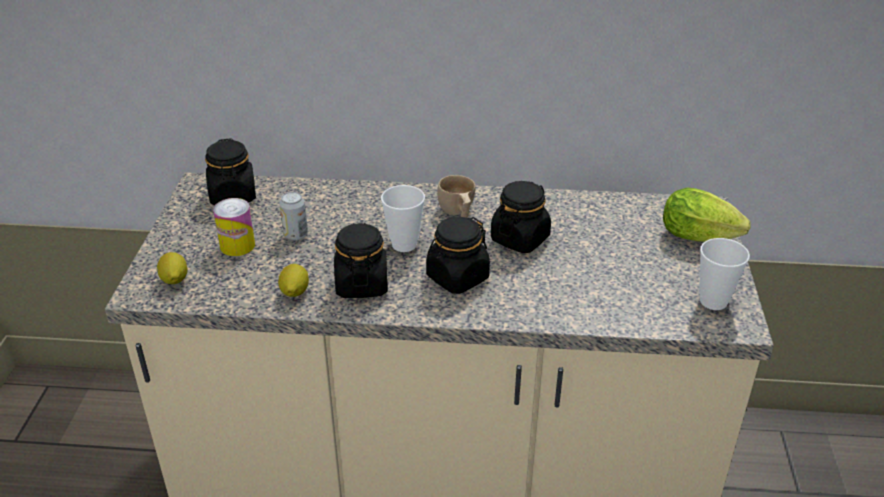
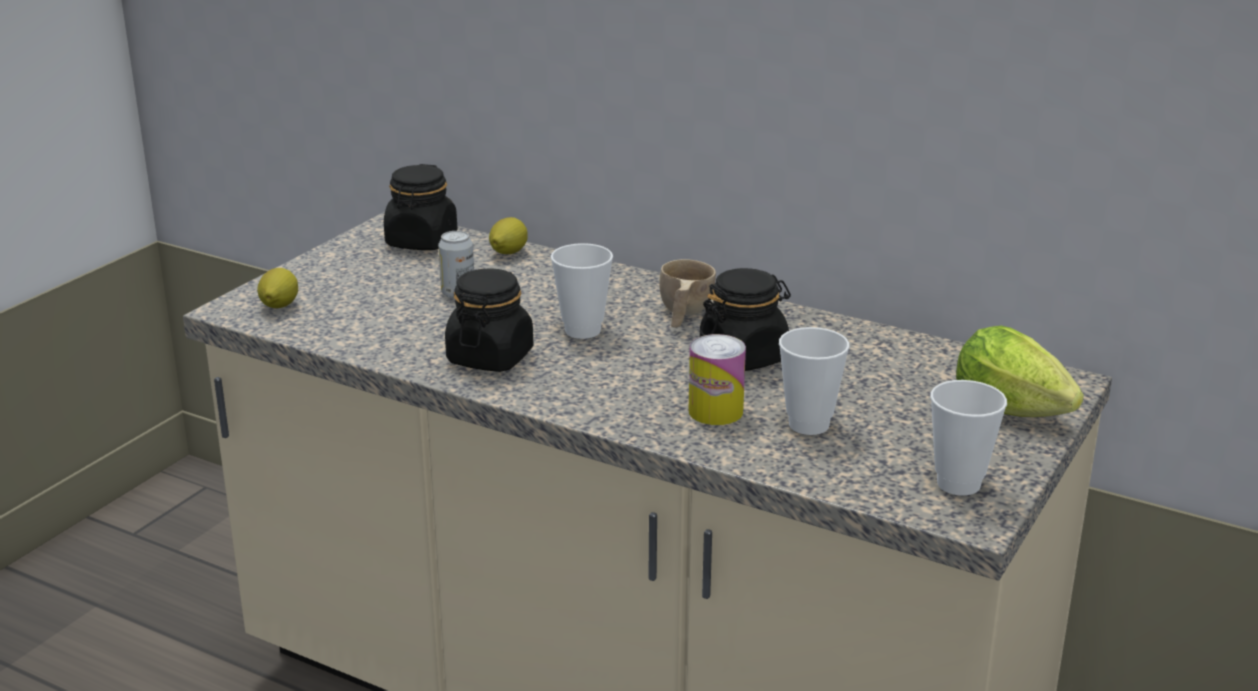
camera: 25 degrees right, 10 degrees down
(237, 245) = (380, 289): can -> can (715, 411)
(294, 292) = (402, 347): lemon -> lemon (508, 253)
(457, 277) = (617, 377): black jar -> none
(599, 281) = (809, 425): none -> cup

